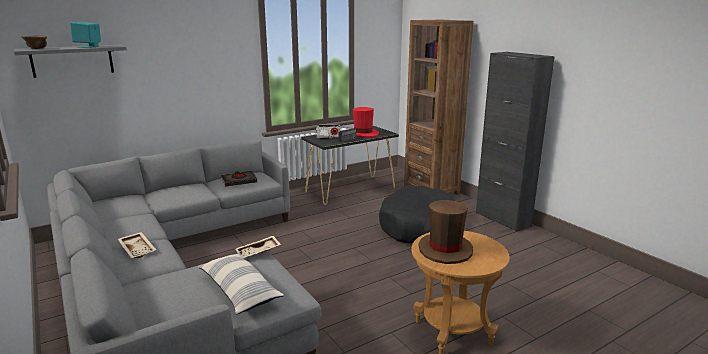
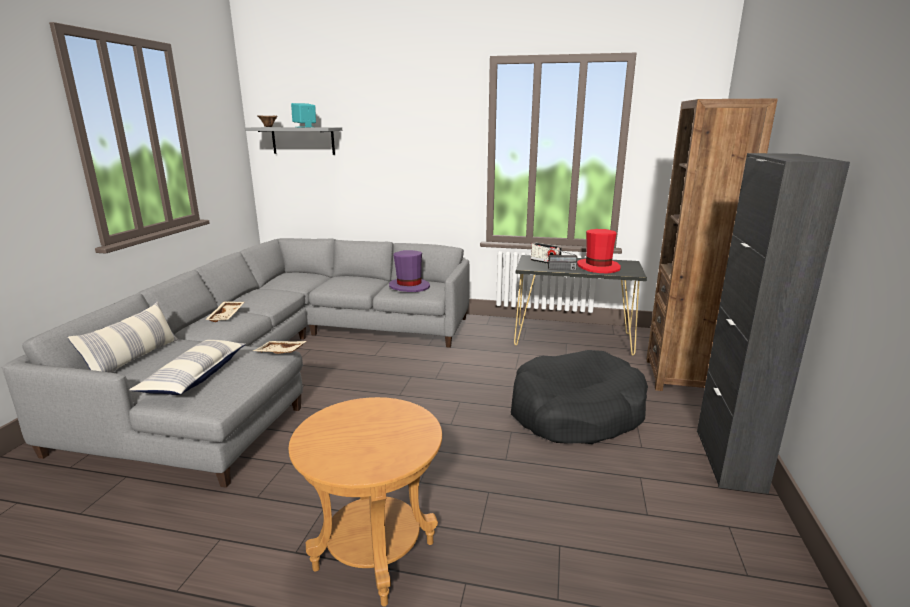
camera: 45 degrees right, 0 degrees up
(145, 308) = (134, 359): none -> pillow
(239, 181) = (409, 286): black book -> purple hat
(445, 250) = (354, 425): brown hat -> none

